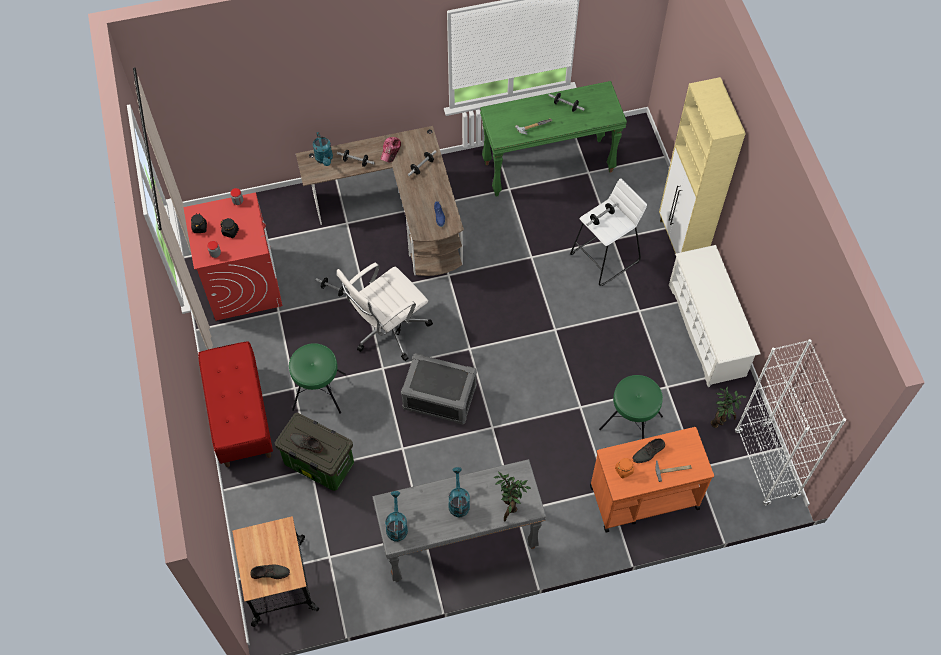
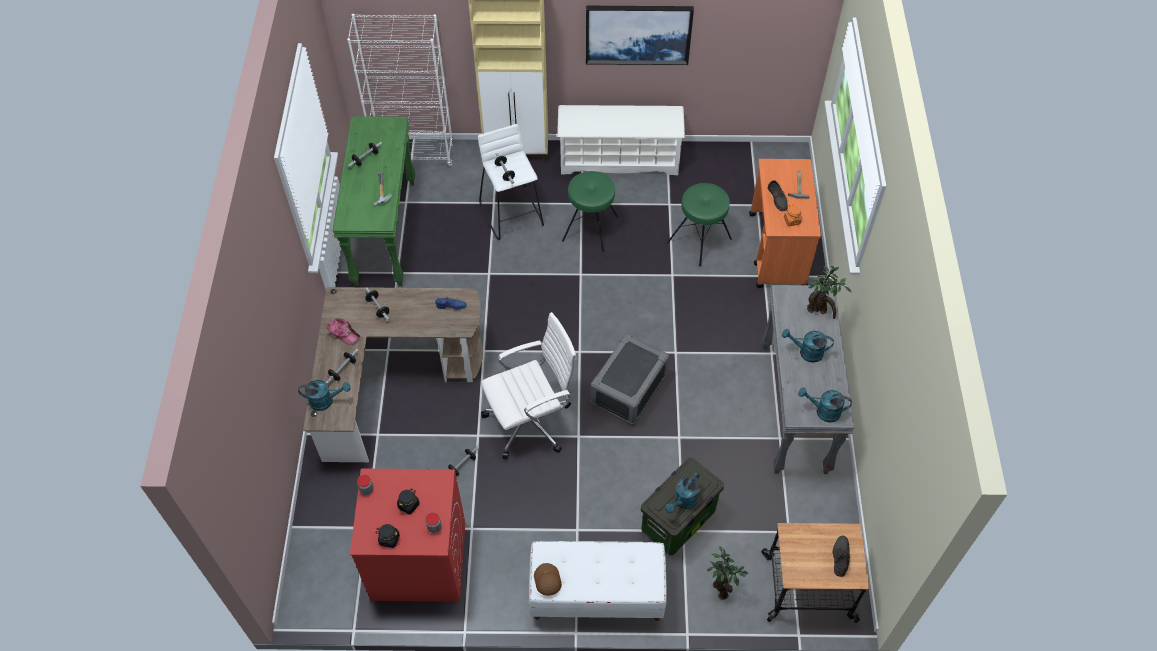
camera: 75 degrees left, 5 degrees down
(216, 359) = (547, 581): none -> brown cap
(240, 415) = (596, 594): red bench -> white bench
(306, 444) = (683, 502): grey shoe -> turquoise watering can
(319, 392) = (590, 505): green stool -> green stool (590, 228)
(388, 329) = (531, 421): white office chair -> white office chair turned 90 degrees counterclockwise
(720, 421) = (715, 175): potted plant -> potted plant (720, 587)
(765, 464) = (764, 157): white bookcase -> white bookcase (414, 155)
(767, 258) = (638, 33): none -> picture

